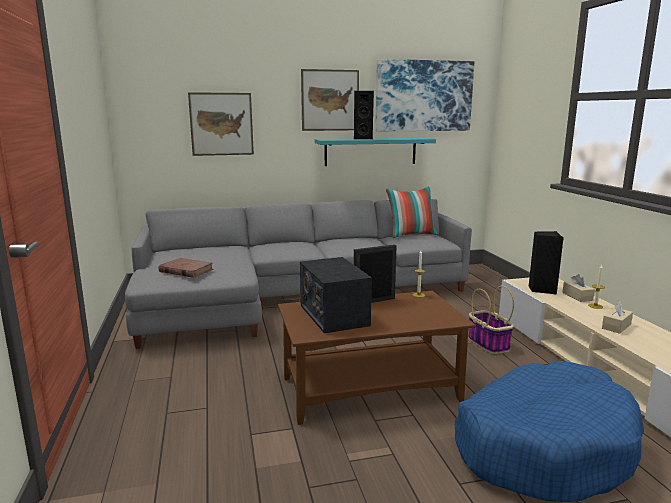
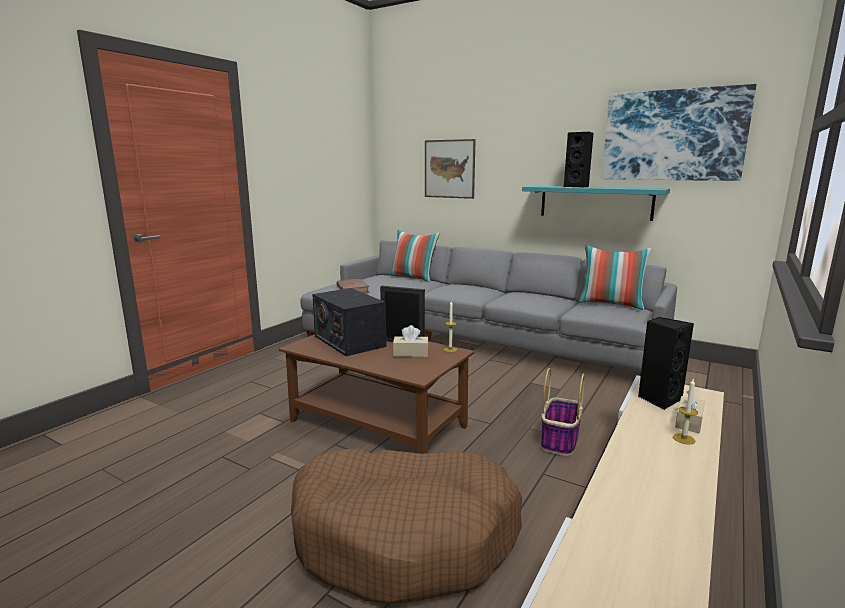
camera: 45 degrees right, 0 degrees up
(209, 246) = (413, 277): none -> pillow
(330, 100) = (552, 144): picture -> none
(333, 315) = (349, 341): radio -> radio turned 60 degrees counterclockwise
(543, 446) = (405, 536): blue dog bed -> brown dog bed
(616, 326) = (644, 466): beige tissue box -> beige tissue box (410, 353)

